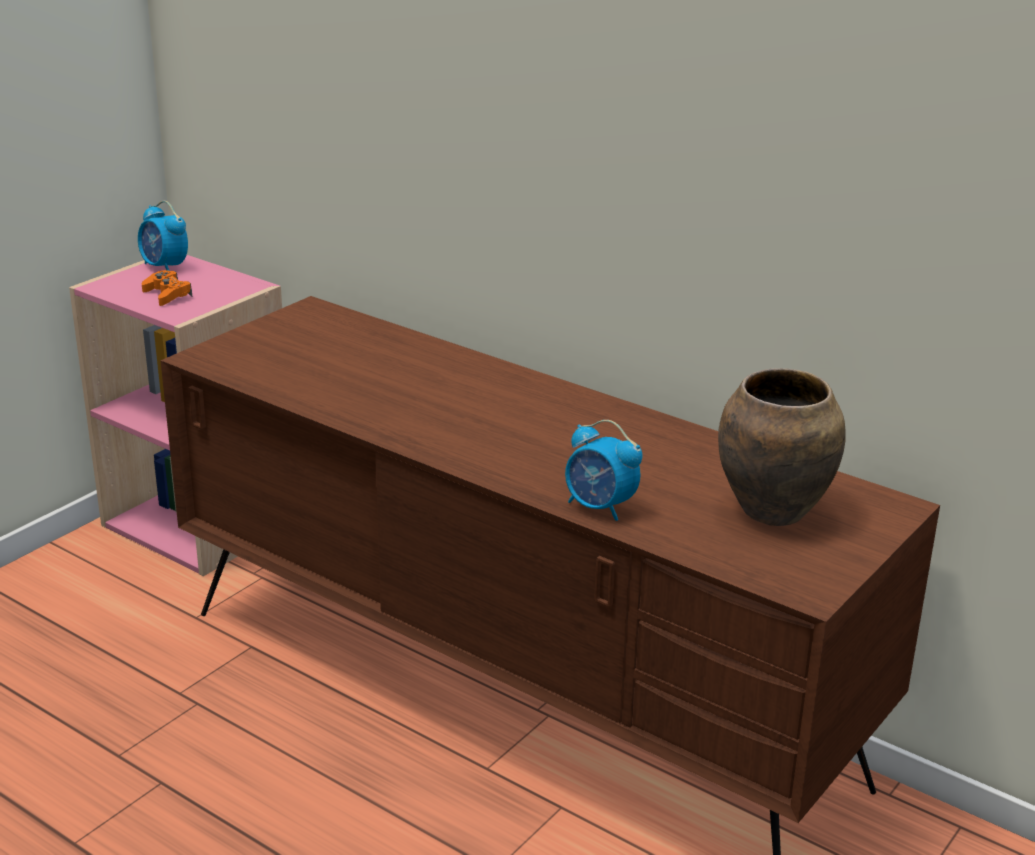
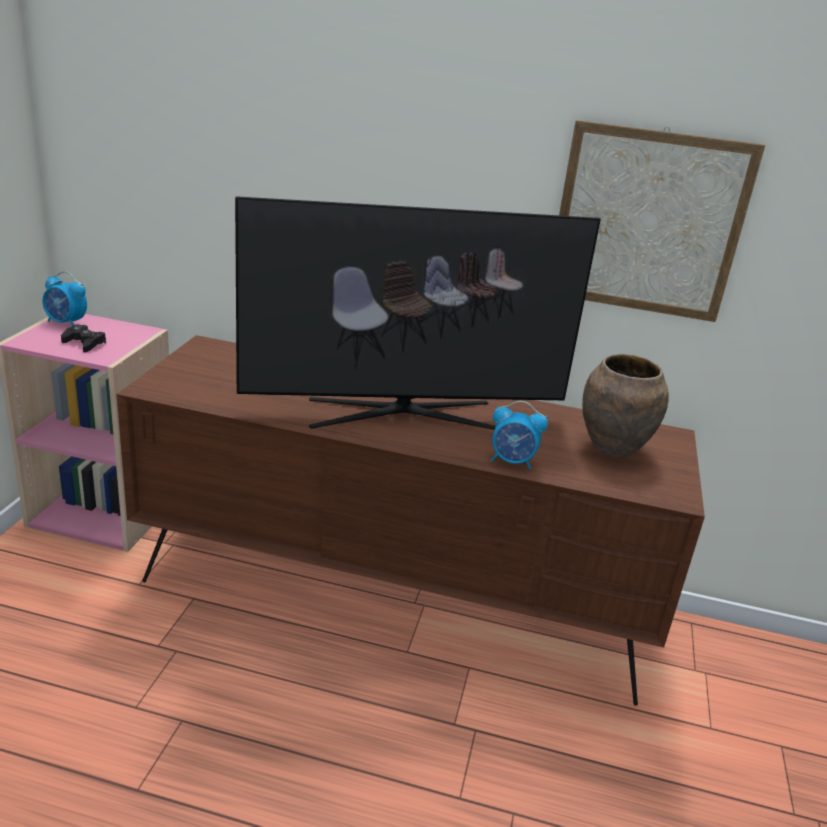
camera: 25 degrees left, 0 degrees up
(167, 295) = (84, 343): orange game controller -> black game controller
(499, 426) = (402, 414): none -> television
(854, 170) = (648, 220): none -> picture

